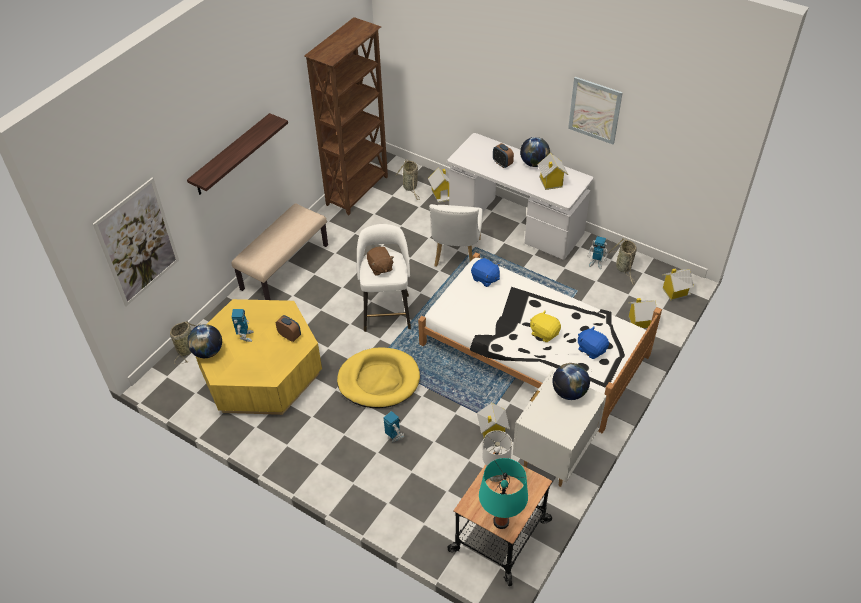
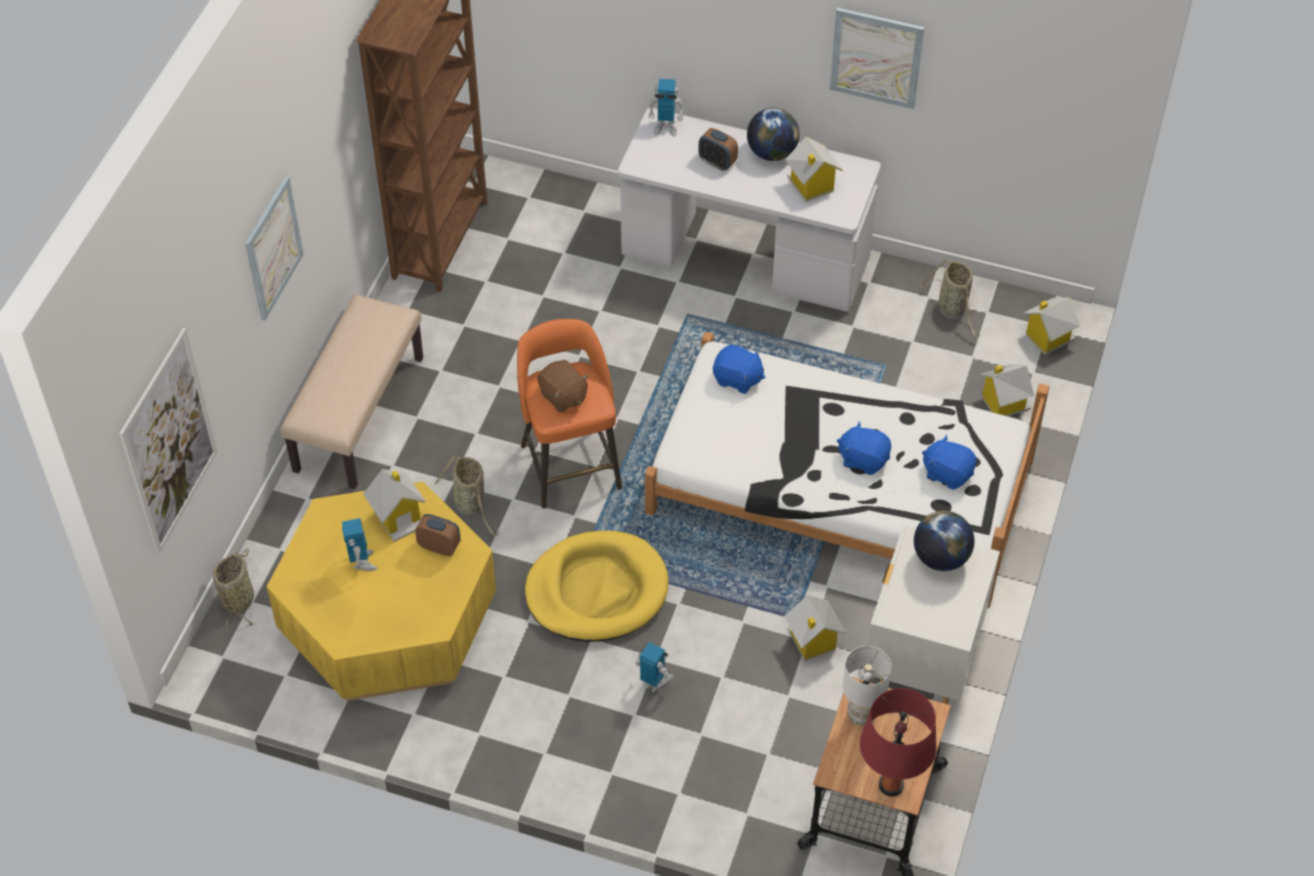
camera: 15 degrees left, 5 degrees up
(208, 352) = (307, 603): globe -> none
(231, 155) = (273, 248): shelf -> picture
(386, 311) = (570, 464): white stool -> orange stool
(410, 187) = (536, 217): basket -> basket (471, 505)
(442, 194) = (597, 220): toy house -> toy house (398, 517)
(456, 255) = (658, 337): white chair -> none
(501, 522) = (891, 785): turquoise table lamp -> red table lamp
(544, 333) = (863, 459): yellow plush toy -> blue plush toy
(596, 263) = (904, 308): toy robot -> toy robot (666, 127)

